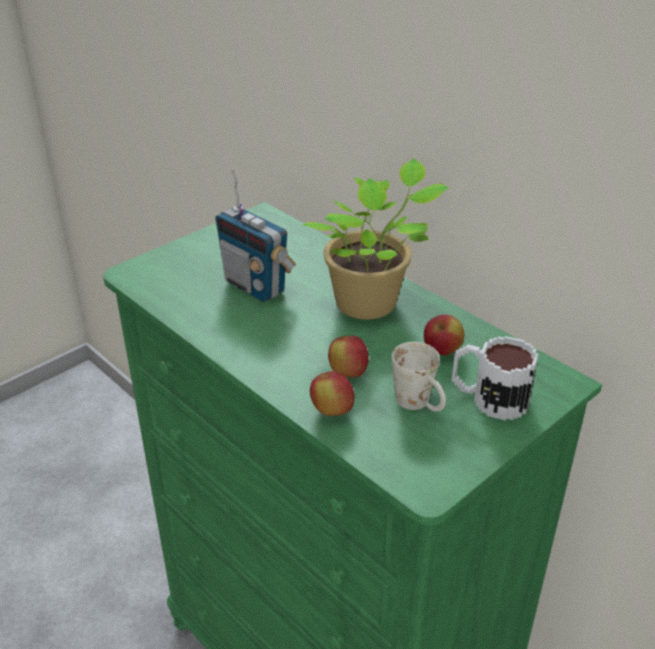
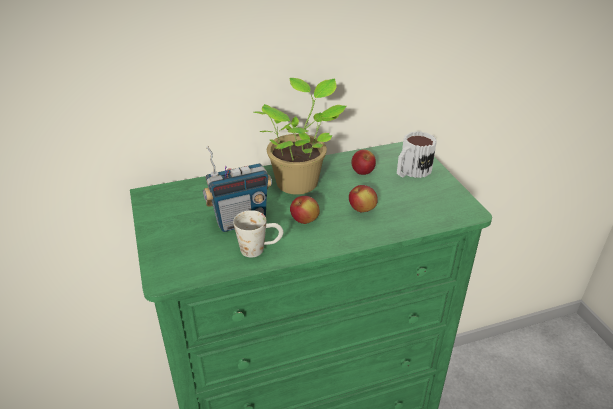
camera: 65 degrees left, 0 degrees up
(332, 411) = (394, 225): apple -> apple (304, 221)
(420, 405) = (405, 194): white mug -> white mug (260, 248)

